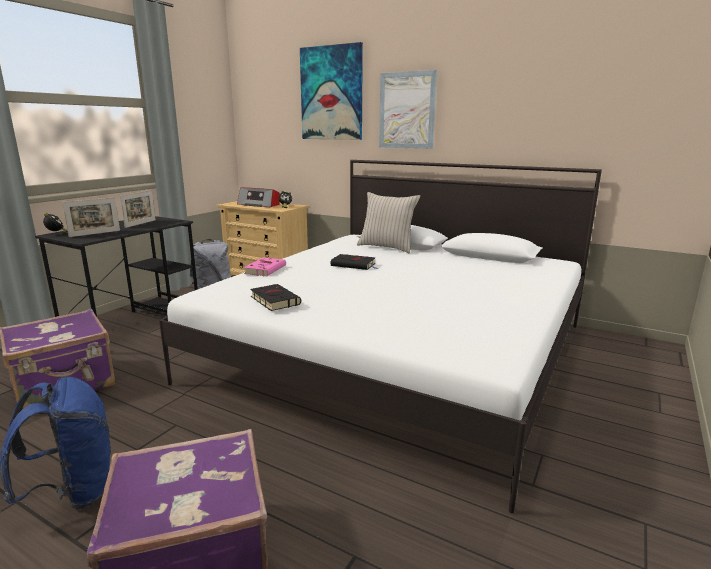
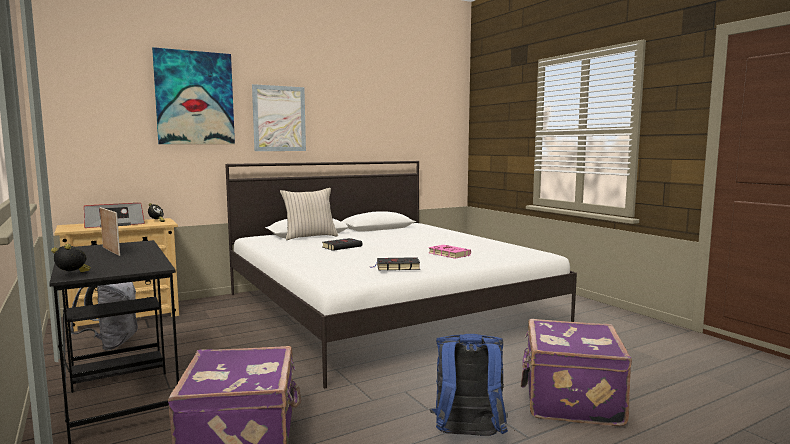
camera: 60 degrees left, 10 degrees down
(95, 233) = (123, 264): picture frame -> none
(266, 269) = (304, 263): pink book -> pink book (448, 254)

